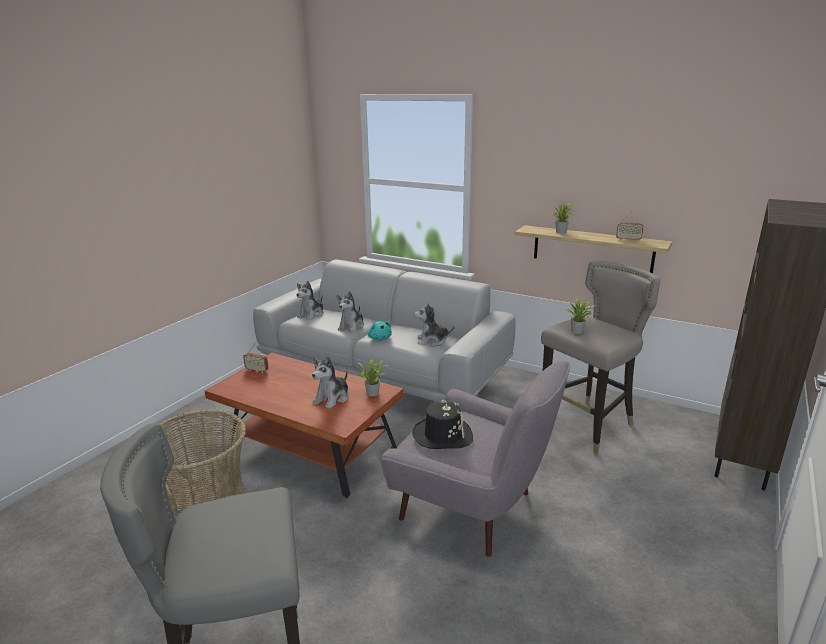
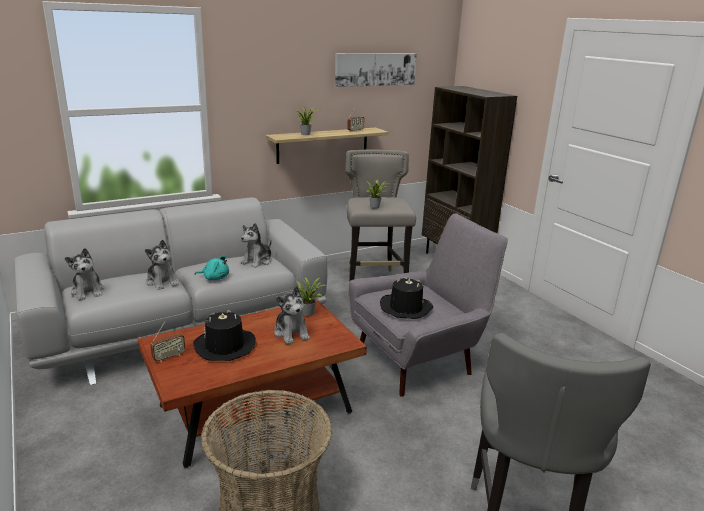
camera: 60 degrees left, 0 degrees up
(287, 382) = (224, 346): none -> black hat
(679, 166) = (375, 69): none -> picture

